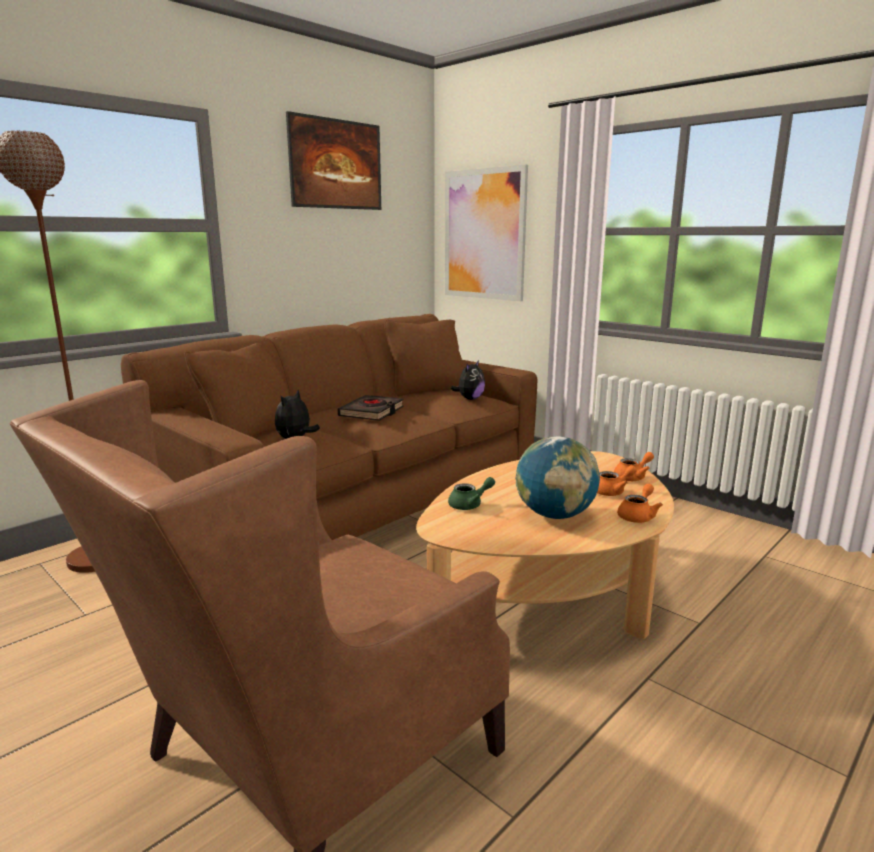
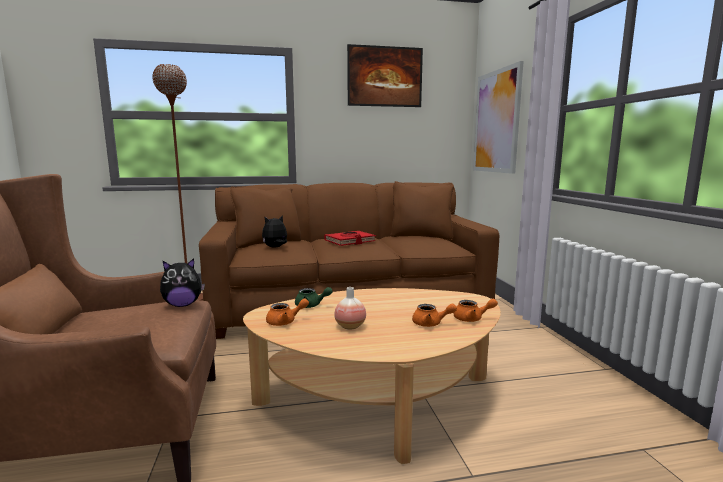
camera: 35 degrees right, 5 degrees down
(372, 412) = (350, 241): black book -> red book
(469, 399) = (435, 244): plush toy -> plush toy (183, 305)
(555, 515) = (350, 326): globe -> vase
(638, 516) = (412, 345): orange teapot -> orange teapot (285, 322)

